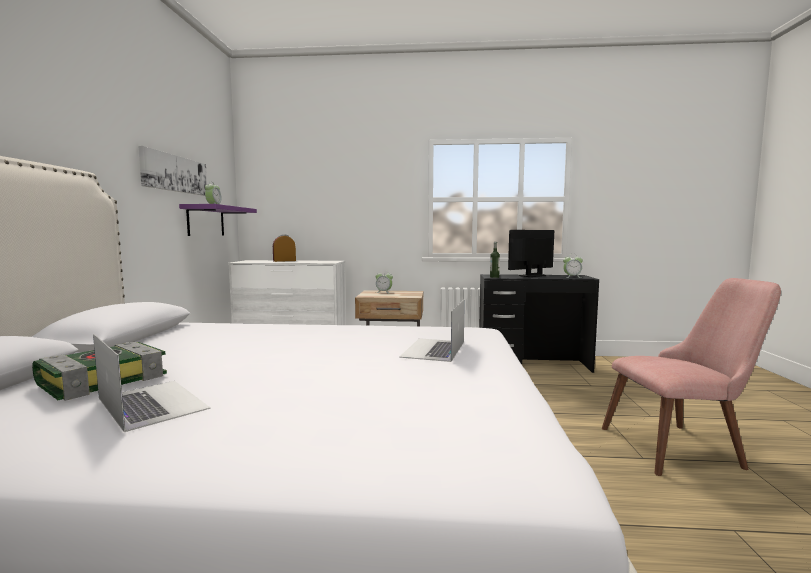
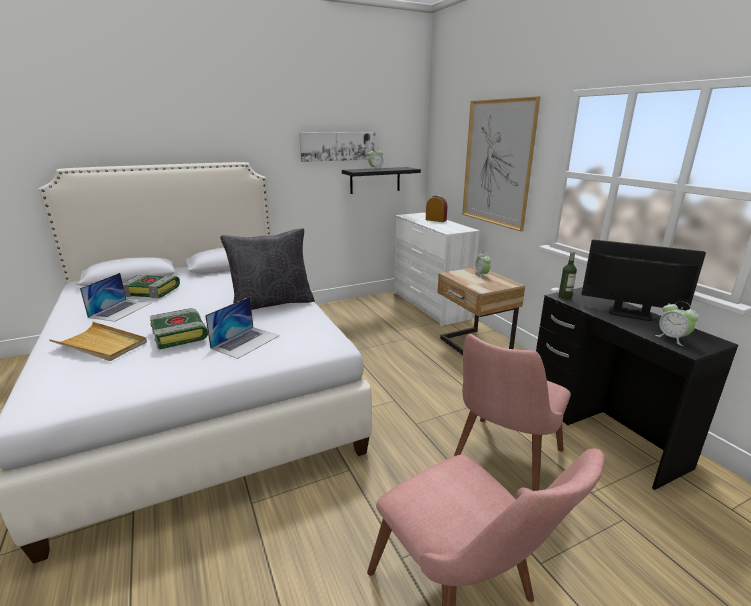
camera: 60 degrees right, 15 degrees up
(206, 221) = (375, 180): purple shelf -> black shelf
(325, 414) = (101, 344): none -> beige tray
(331, 333) = (272, 303): none -> black pillow
(354, 198) = (497, 163): none -> picture
(368, 369) = (180, 335): none -> book
(434, 349) = (246, 342): laptop -> laptop turned 135 degrees clockwise
(552, 398) = (502, 465): none -> pink chair

